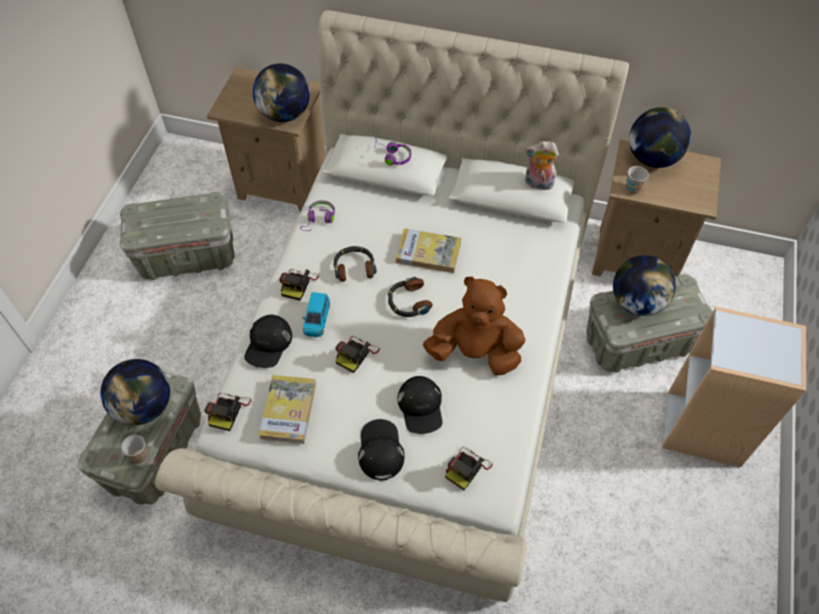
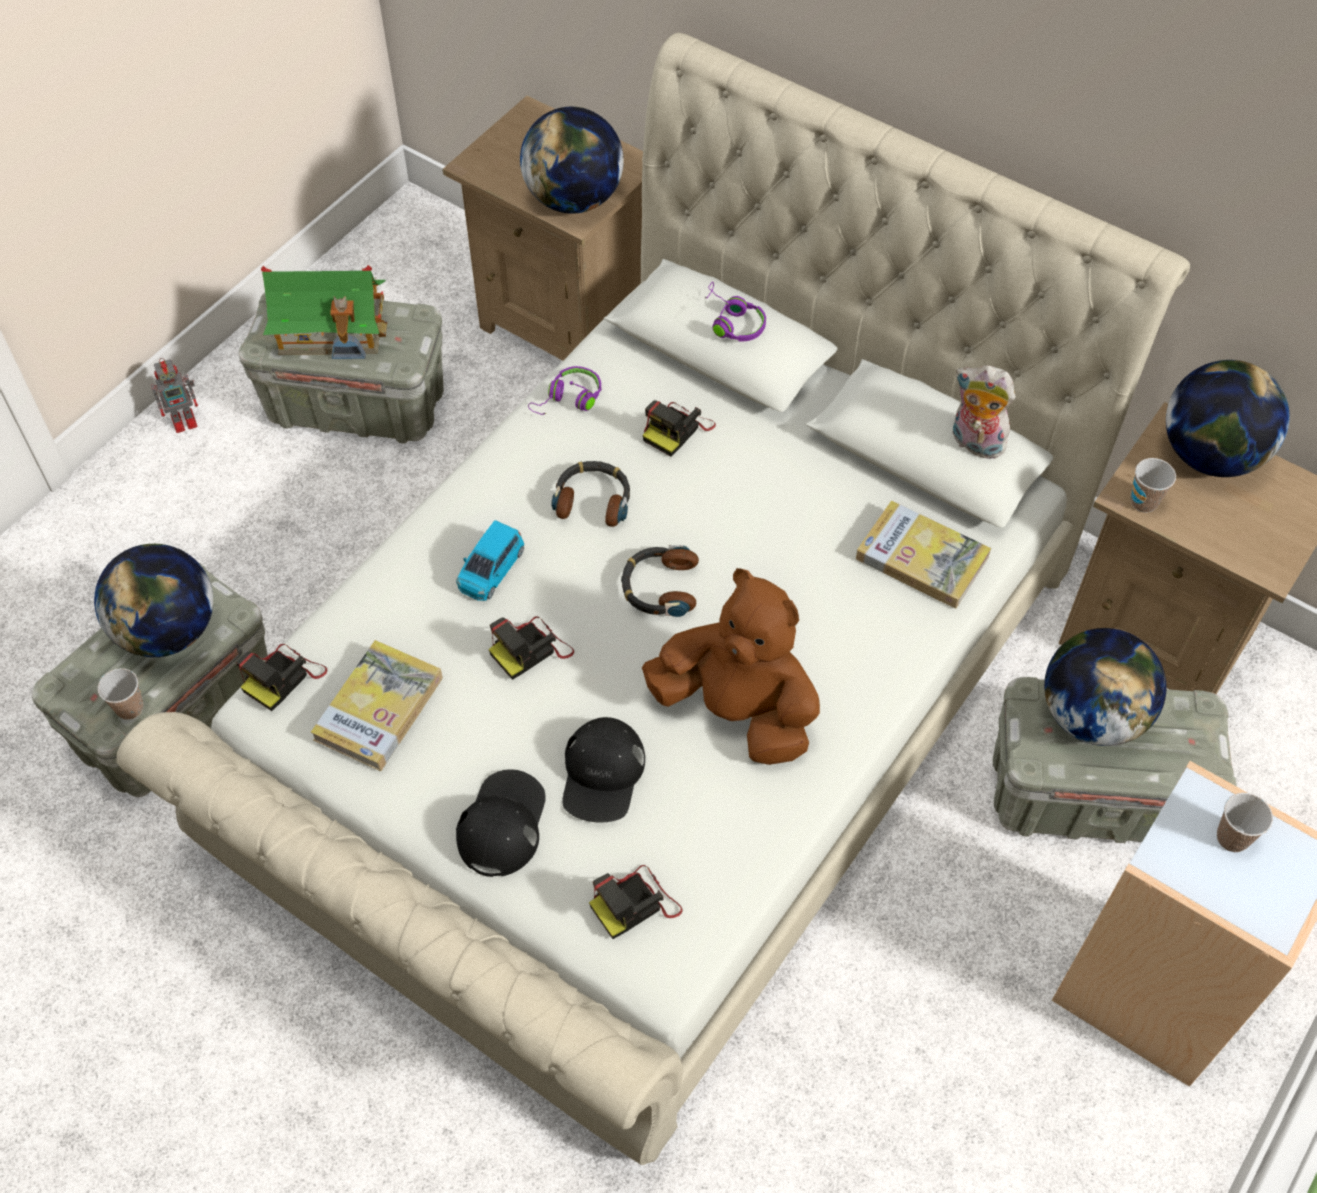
camera: 20 degrees right, 0 degrees up
(94, 292) = (185, 420): none -> toy robot
(168, 219) = (331, 330): none -> toy house
(268, 344) = (394, 587): black cap -> none
(298, 284) = (486, 501): camera -> camera (677, 430)
(428, 252) = (733, 511): book -> book (922, 558)
(751, 337) = (1232, 838): none -> cup

